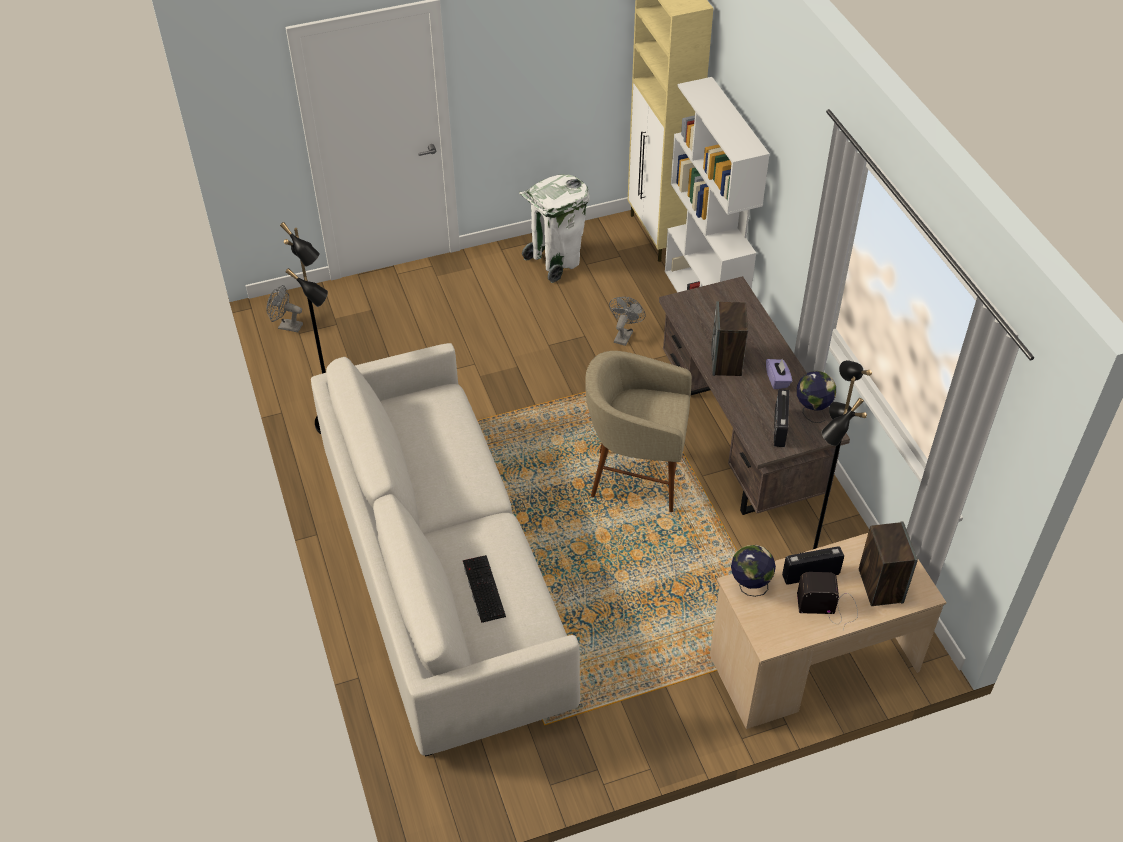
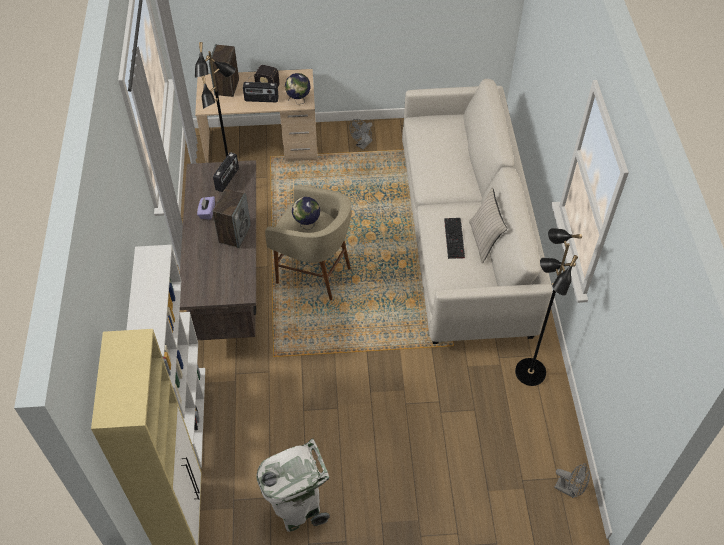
camera: 165 degrees left, 5 degrees up
(406, 463) = (484, 241): none -> beige pillow
(482, 588) = (449, 152): keyboard -> keyboard (455, 238)
(624, 334) = (269, 403): grey fan -> grey fan (362, 145)
(812, 411) = (198, 186): globe -> globe (307, 225)

